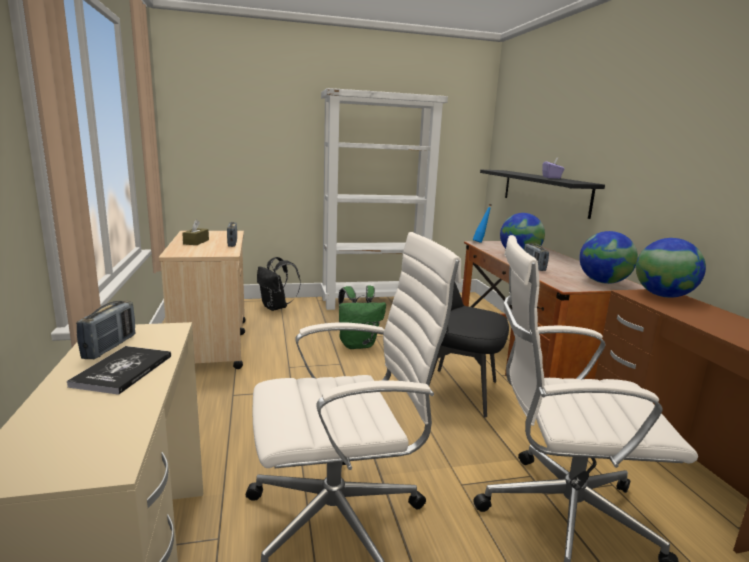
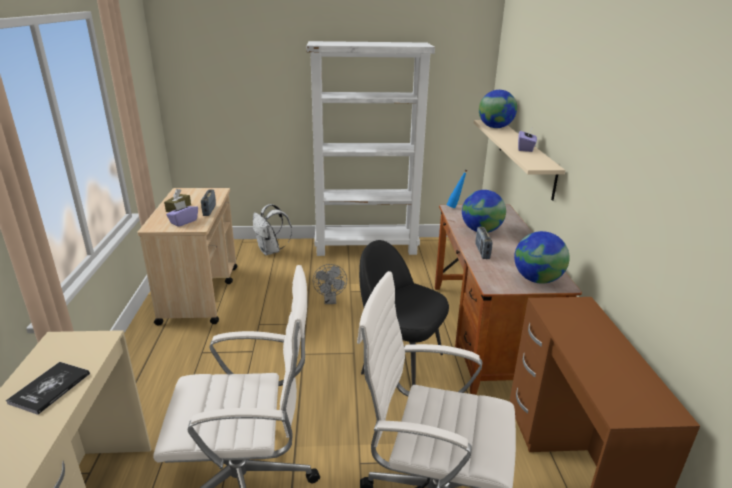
camera: 10 degrees right, 10 degrees up
(110, 347) = (51, 359): radio -> none
(208, 250) = (183, 222): none -> purple tissue box
(276, 307) = (271, 251): black backpack -> white backpack
(358, 344) = (330, 301): green backpack -> grey fan
(544, 191) = (525, 156): black shelf -> beige shelf
(663, 296) = (575, 309): globe -> globe (495, 127)

